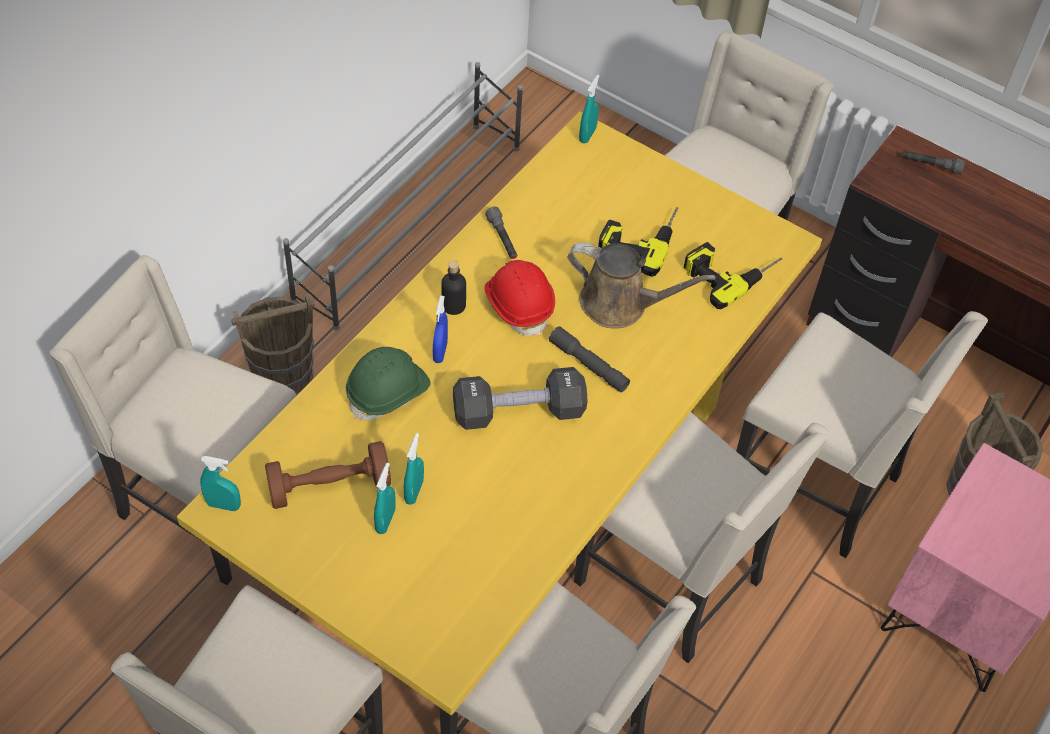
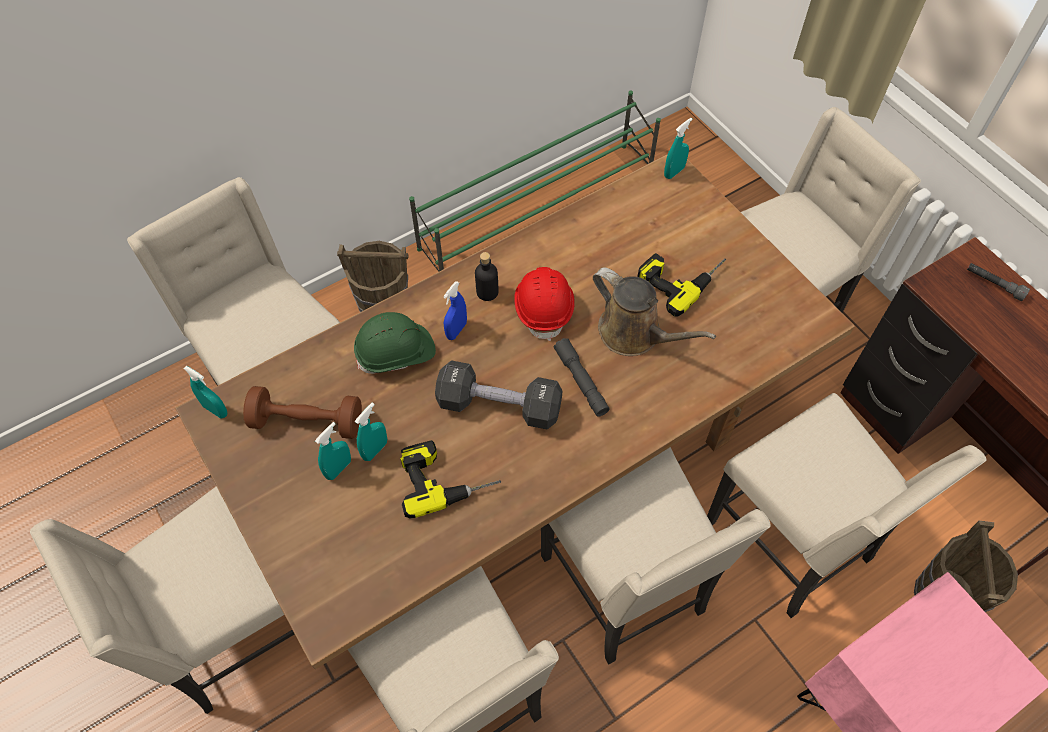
camera: 25 degrees right, 5 degrees up
(411, 221) = (539, 210): grey shoe rack -> green shoe rack
(502, 239) = (557, 244): grey flashlight -> none
(515, 494) = (525, 463): yellow dining table -> brown dining table
(730, 271) = (751, 332): power drill -> power drill (446, 476)

